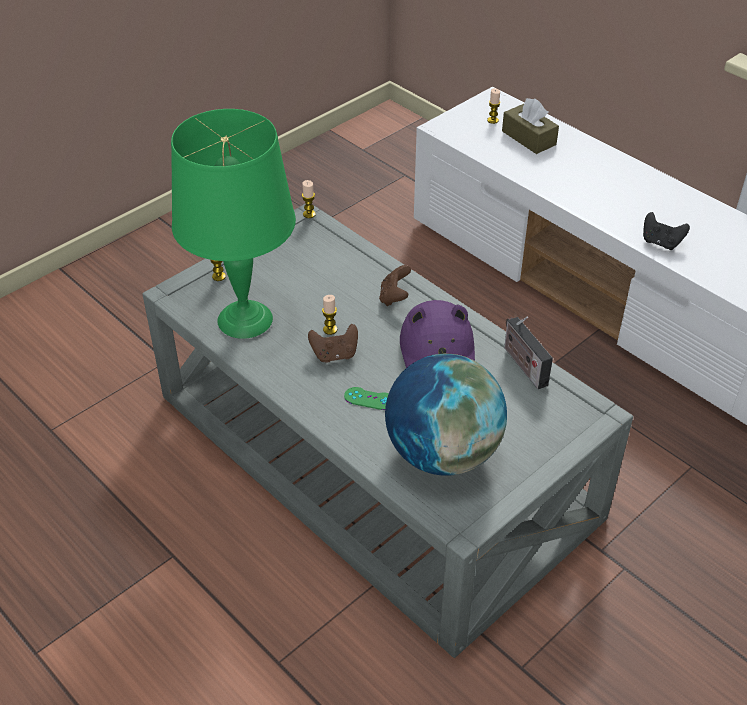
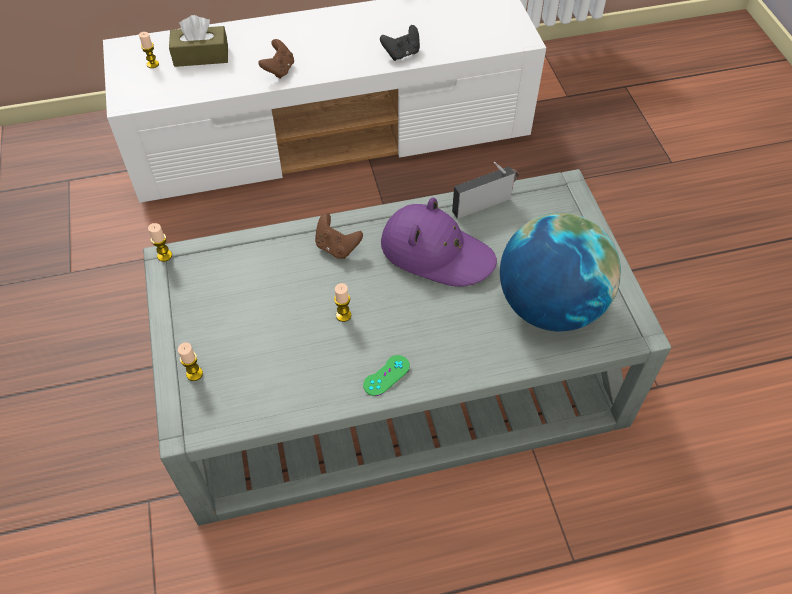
camera: 60 degrees left, 10 degrees up
(244, 319) = (277, 378): green table lamp -> none
(335, 355) = (380, 327): brown game controller -> brown game controller (279, 70)
(369, 399) = (454, 327): green game controller -> green game controller (386, 375)
(523, 364) = (484, 203): radio -> radio turned 150 degrees clockwise

